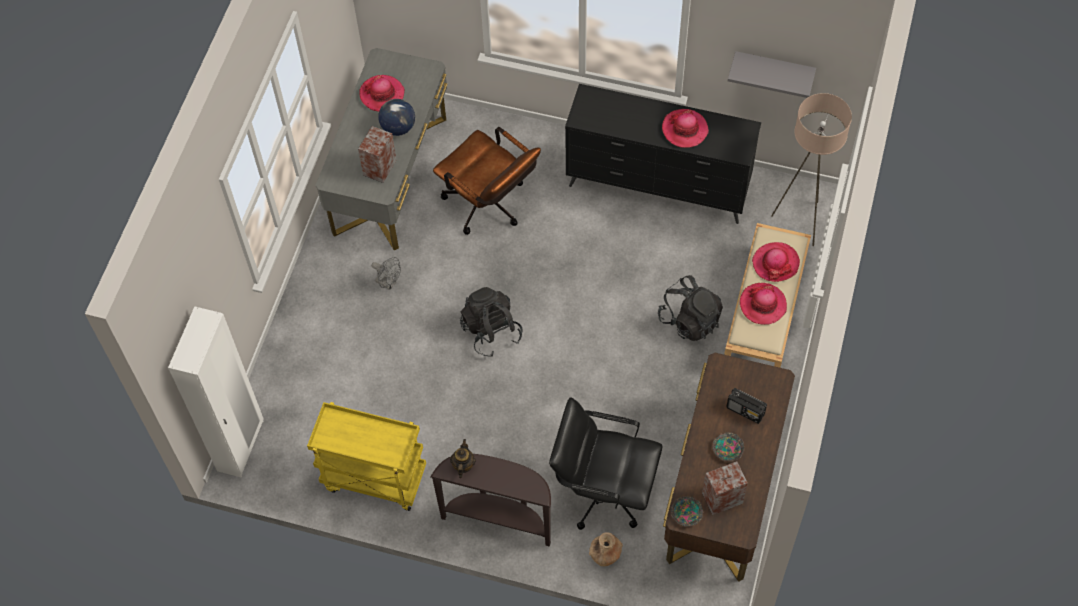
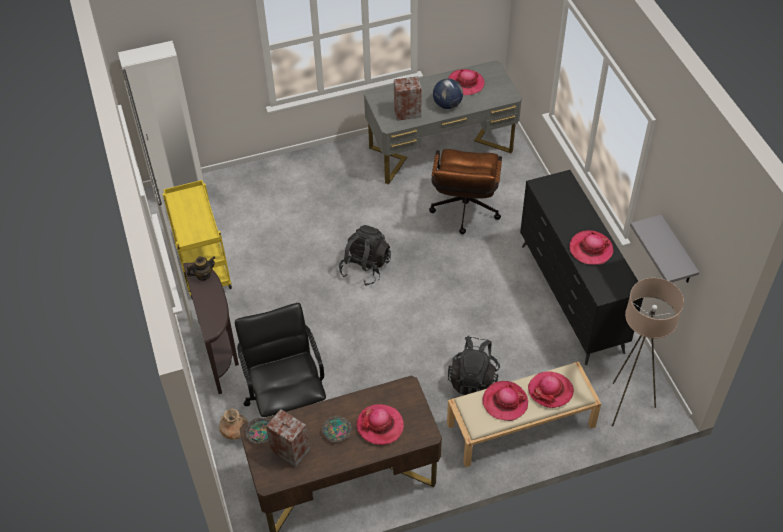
camera: 55 degrees right, 10 degrees down
(388, 283) = (357, 194): grey fan -> none
(745, 411) = (380, 425): radio -> hat

